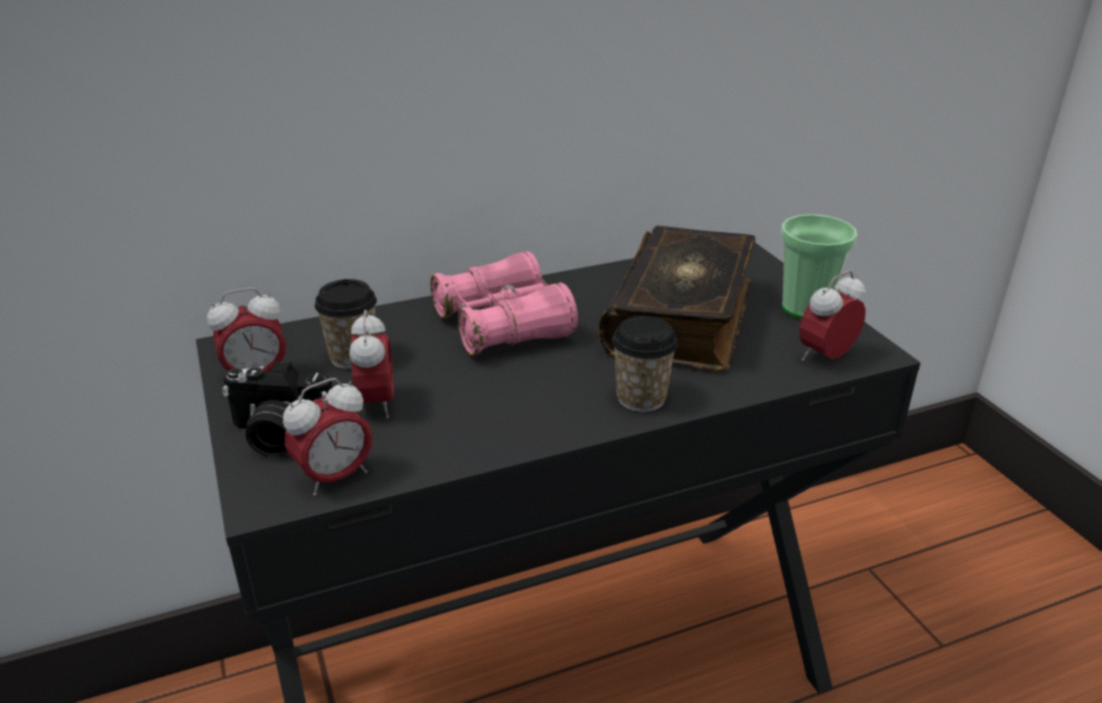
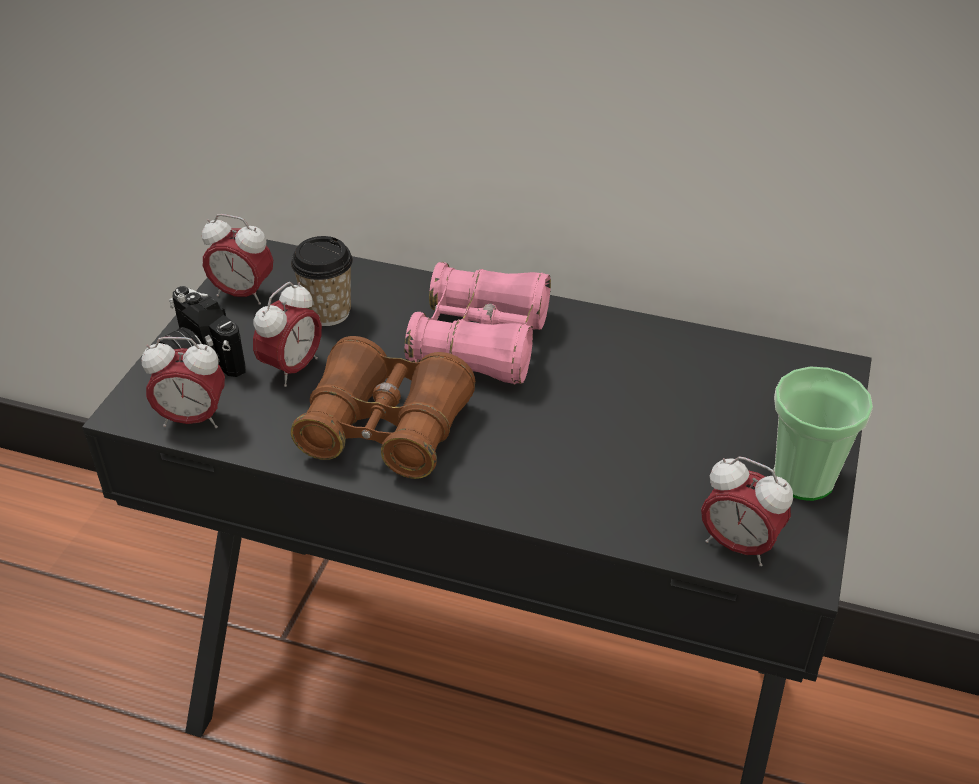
camera: 40 degrees right, 10 degrees up
(510, 406) = (385, 428): none -> brown binoculars
(641, 398) = (499, 485): cup -> none
(683, 317) = (656, 420): book -> none
(825, 357) = (738, 545): alarm clock -> alarm clock turned 150 degrees counterclockwise

